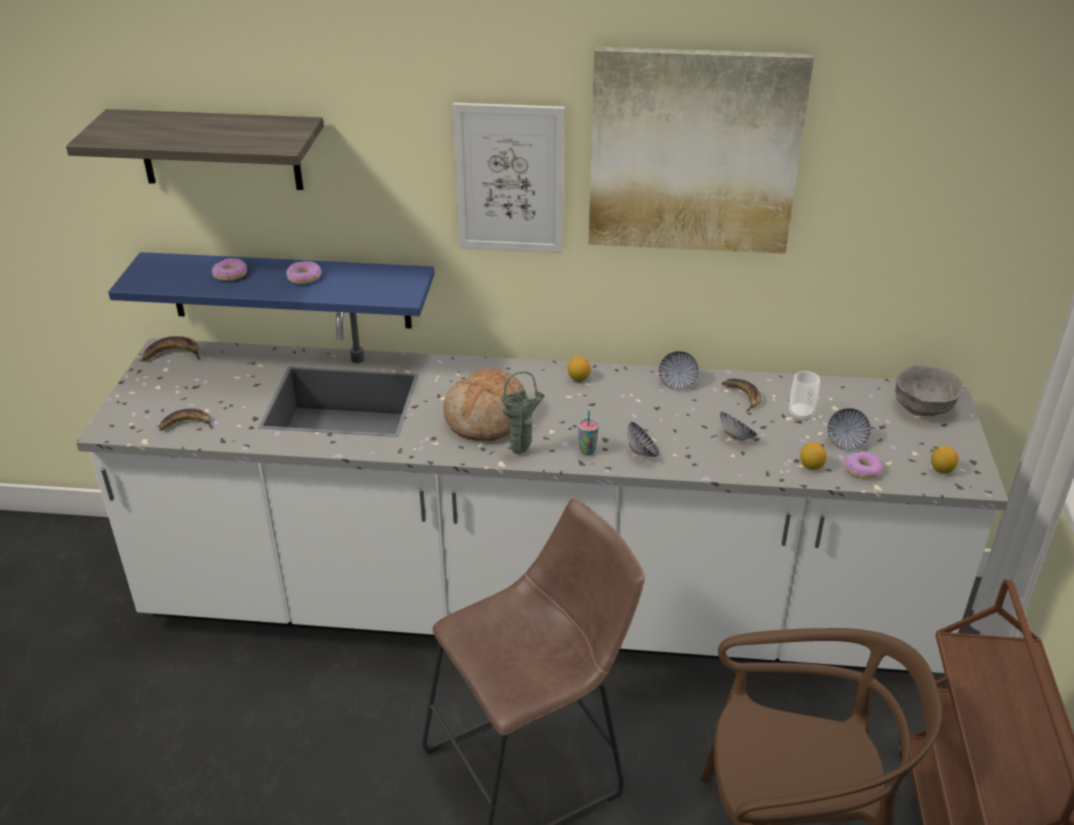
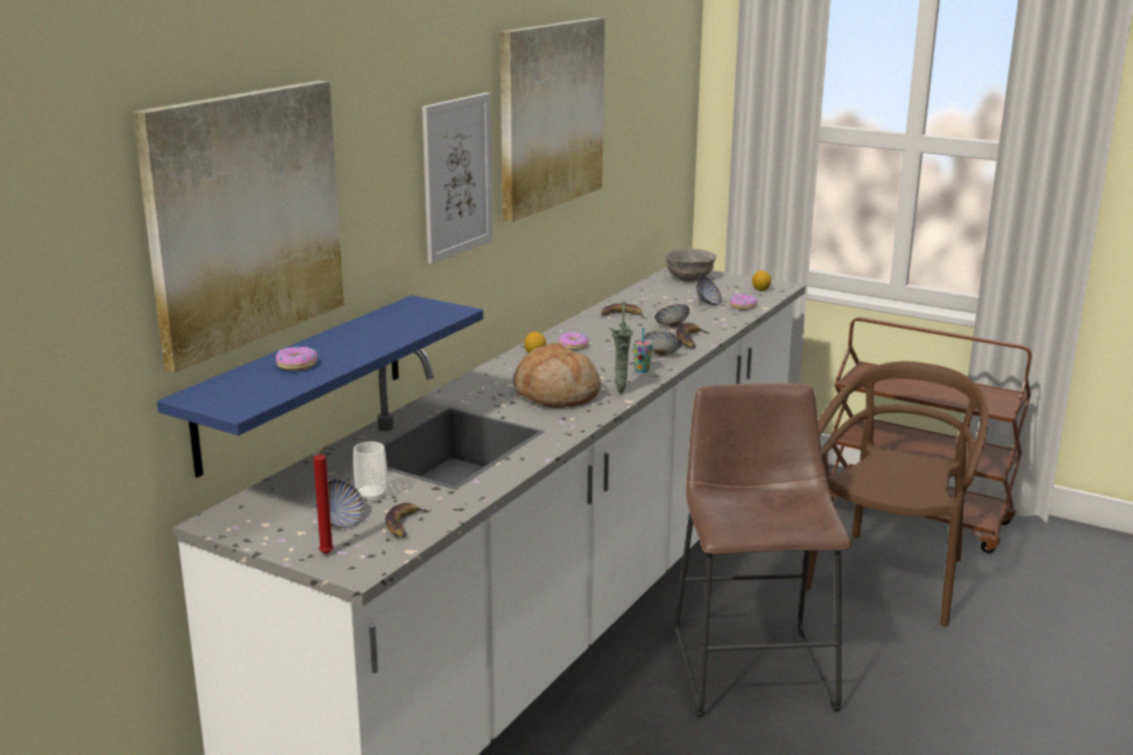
camera: 65 degrees left, 15 degrees down
(130, 409) = (329, 553): none -> red candle
(173, 354) = (238, 516): banana -> banana (690, 340)
(219, 149) = (244, 218): shelf -> picture
(304, 277) = (356, 338): donut -> donut (573, 345)
(677, 383) = (581, 328): bowl -> bowl (340, 521)
(800, 414) = (663, 306): cup -> cup (371, 497)
(811, 466) = (726, 317): lemon -> none

